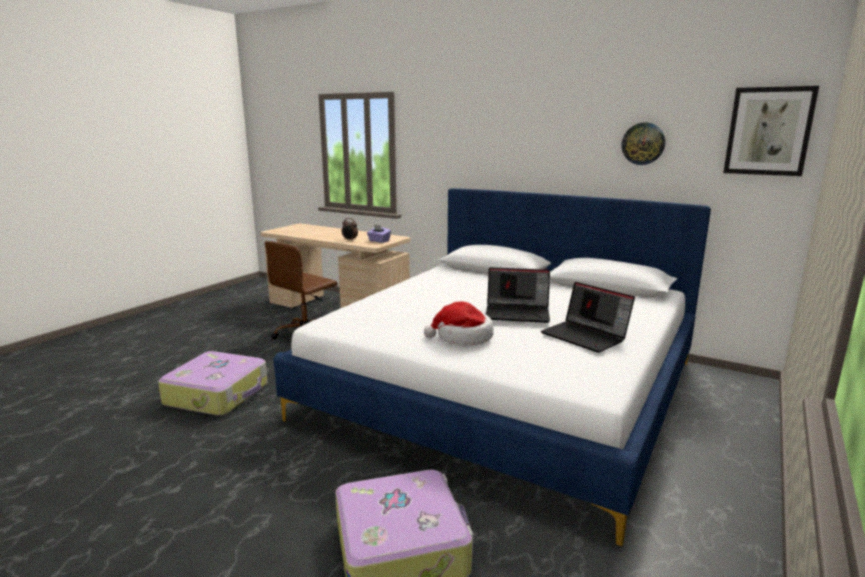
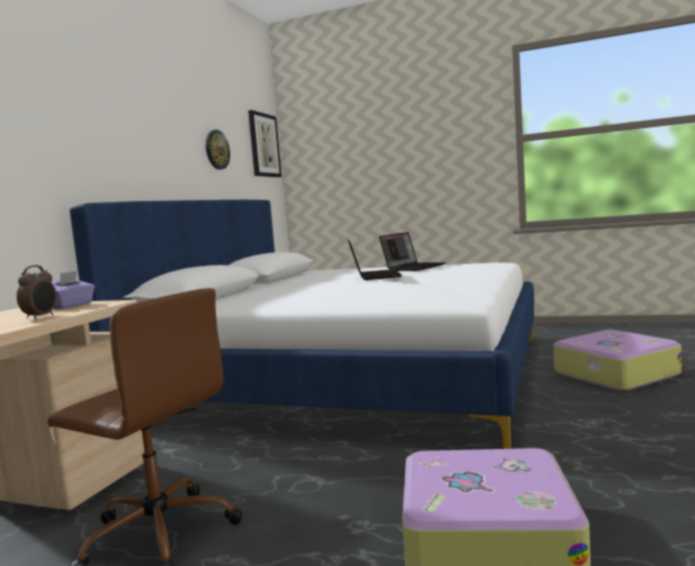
camera: 100 degrees left, 10 degrees down
(463, 337) = (449, 277): hat -> none

